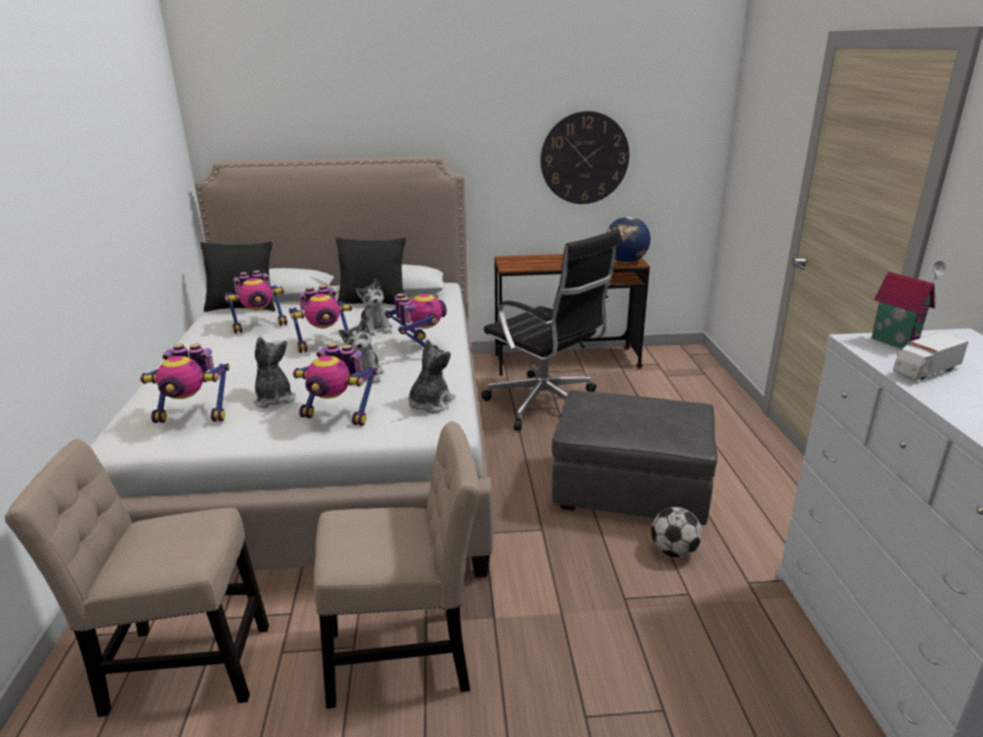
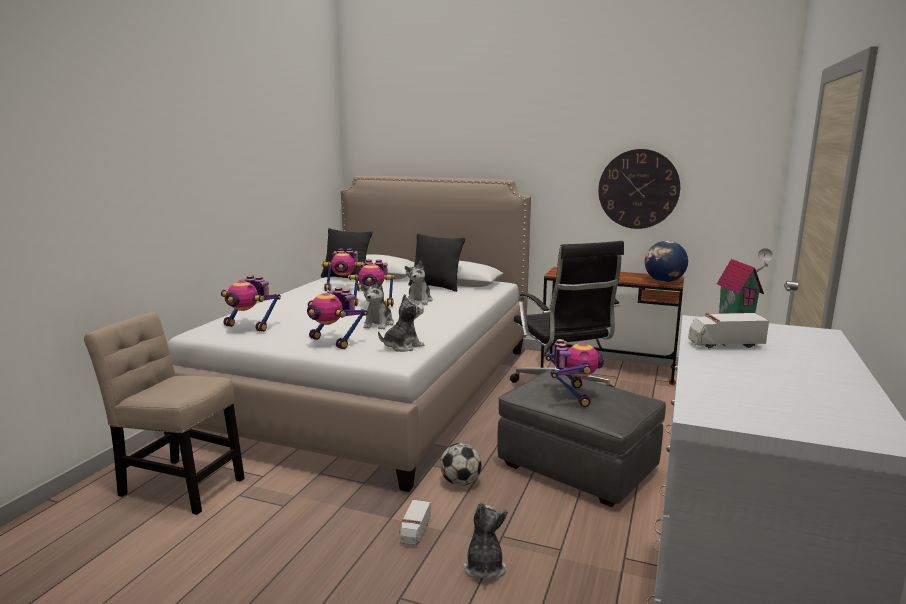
camera: 25 degrees right, 10 degrees down
(274, 399) = (306, 327): plush toy -> plush toy (484, 566)
(406, 656) = (310, 521): beige chair -> none
(419, 349) = (434, 316): toy robot -> toy robot (572, 395)
(534, 626) = (415, 532): none -> toy truck
(673, 551) = (576, 517): football -> football (460, 482)

